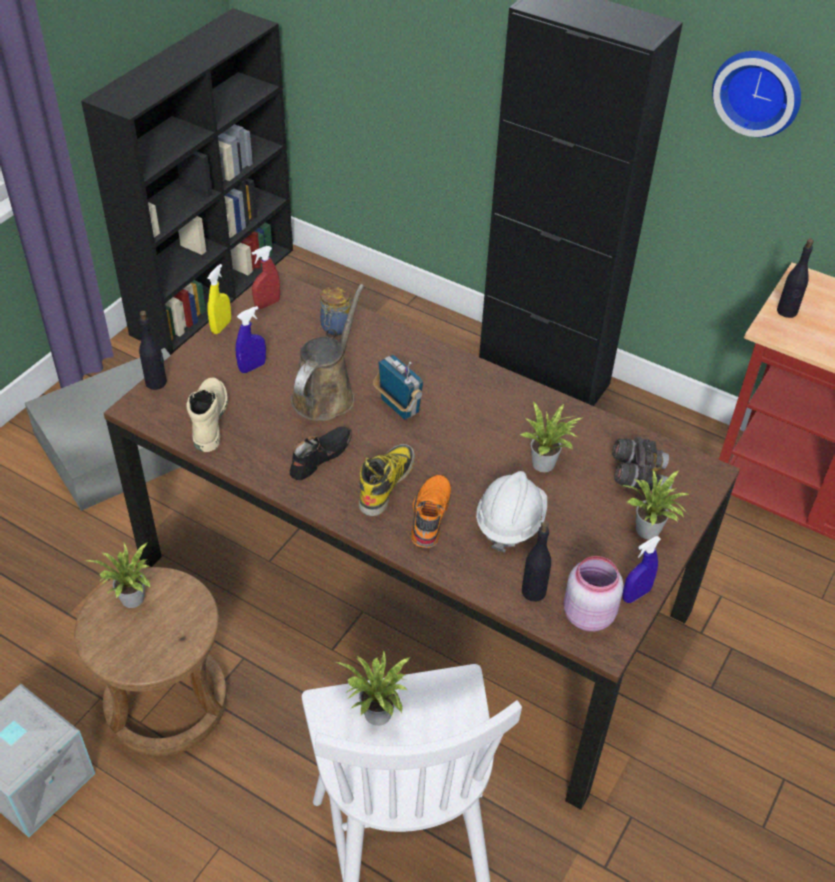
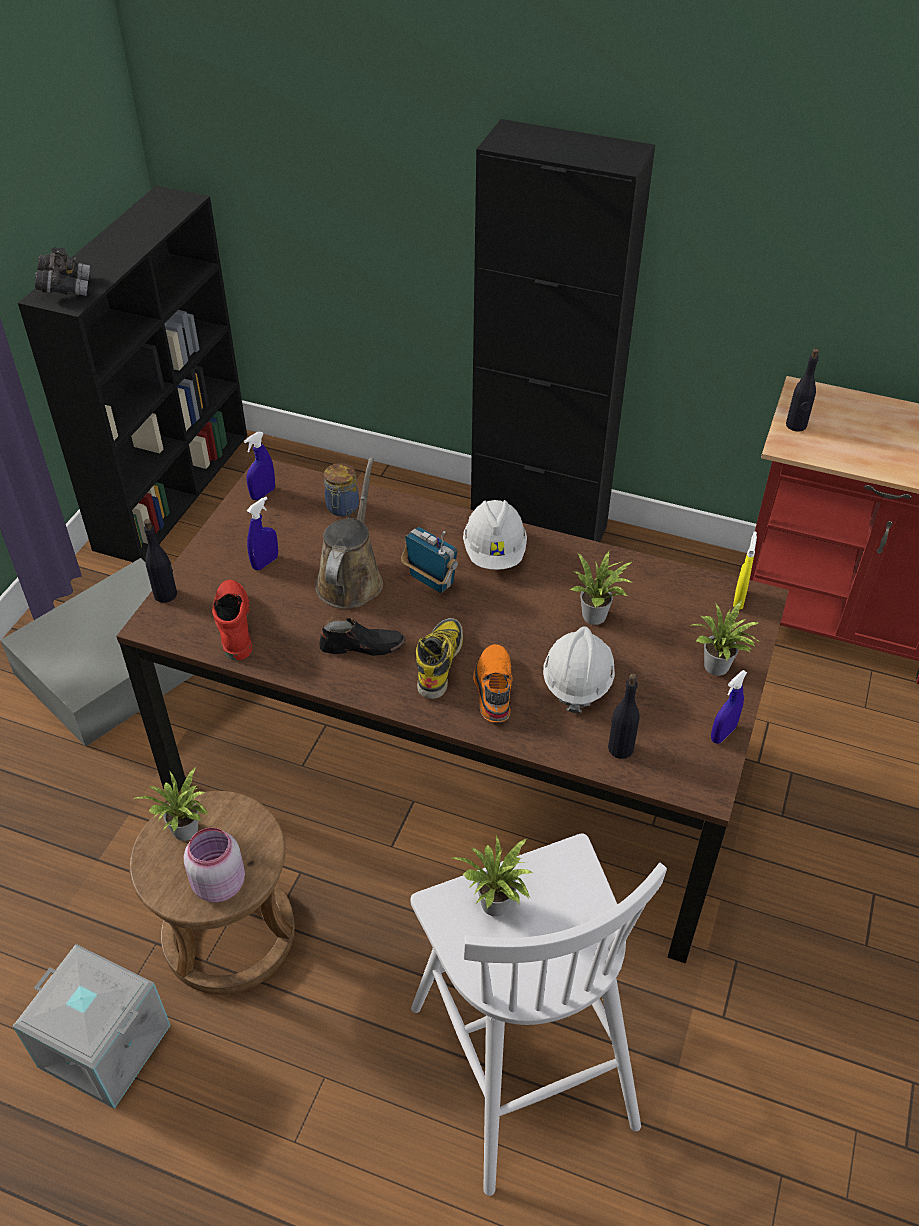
camera: 10 degrees left, 0 degrees up
(208, 419) = (232, 625): beige boot -> red boot
(221, 327) = (220, 525): yellow spray bottle -> yellow spray bottle (739, 600)
(267, 304) = (263, 494): red spray bottle -> blue spray bottle
(320, 456) = (362, 645): black shoe -> black shoe turned 60 degrees clockwise
(466, 389) = (495, 552): none -> white hard hat
(586, 614) = (680, 762): pink jar -> pink jar (217, 884)
(638, 476) = (692, 613): grey binoculars -> grey binoculars (65, 288)
(758, 91) = (738, 206): wall clock -> none

